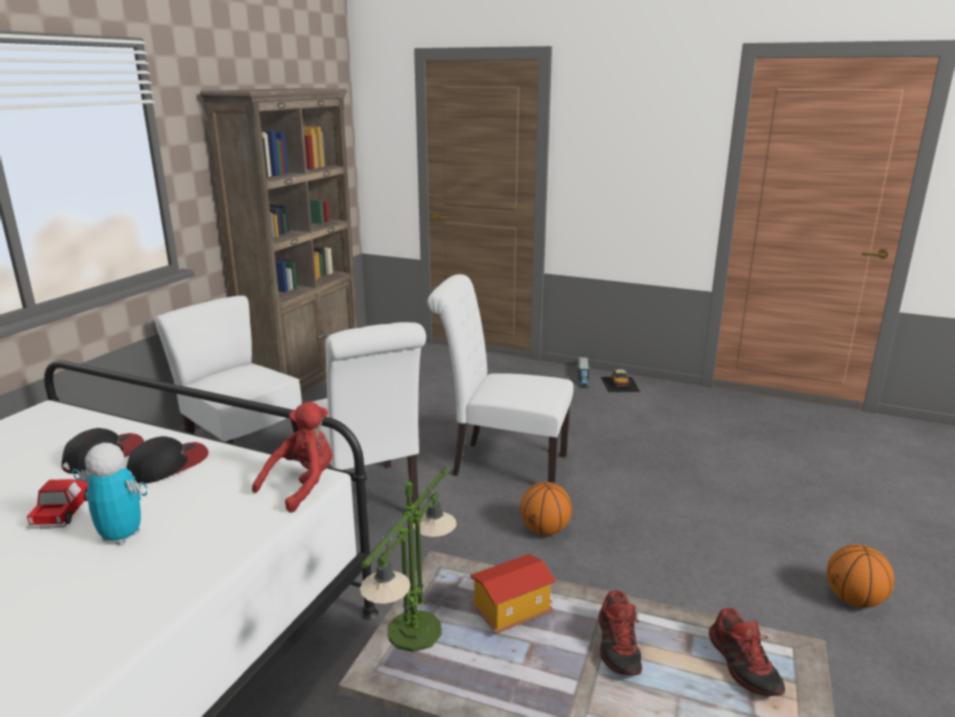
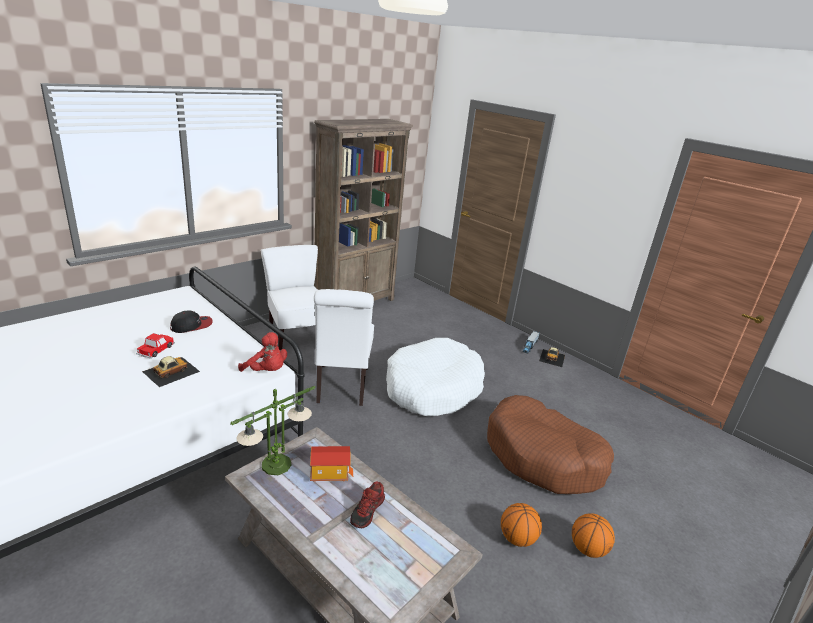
camera: 20 degrees right, 5 degrees up
(121, 537) = (170, 371): toy robot -> toy car
(168, 465) = (215, 340): cap -> none
(302, 486) = (266, 371): red plush toy -> red plush toy turned 60 degrees clockwise
(502, 464) = (432, 388): white chair -> white dog bed
(545, 530) = (427, 437): basketball -> basketball (517, 539)
(708, 504) = (543, 457): none -> brown dog bed
(744, 665) = (423, 547): shoe -> none

